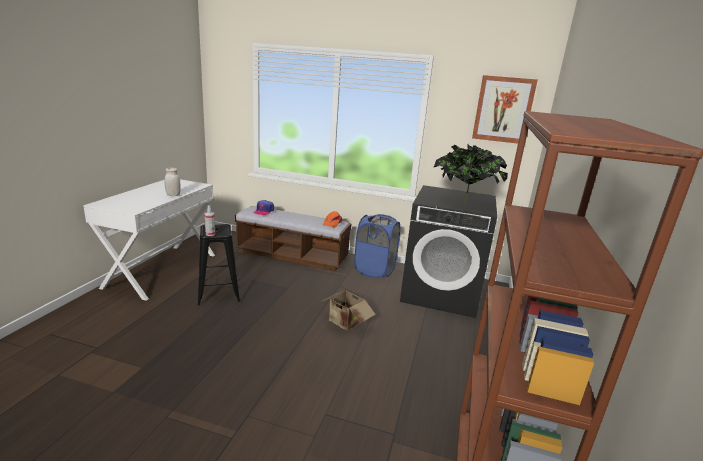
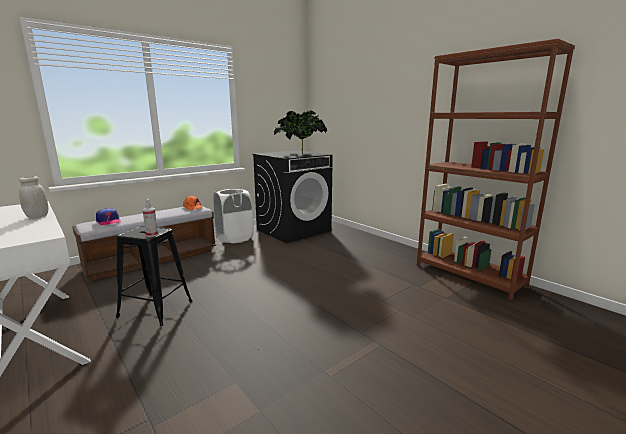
camera: 55 degrees left, 5 degrees down
(344, 323) = (288, 267): cardboard box -> none
(374, 270) = (234, 238): blue laundry basket -> white laundry basket
(503, 109) = (284, 89): picture -> none

